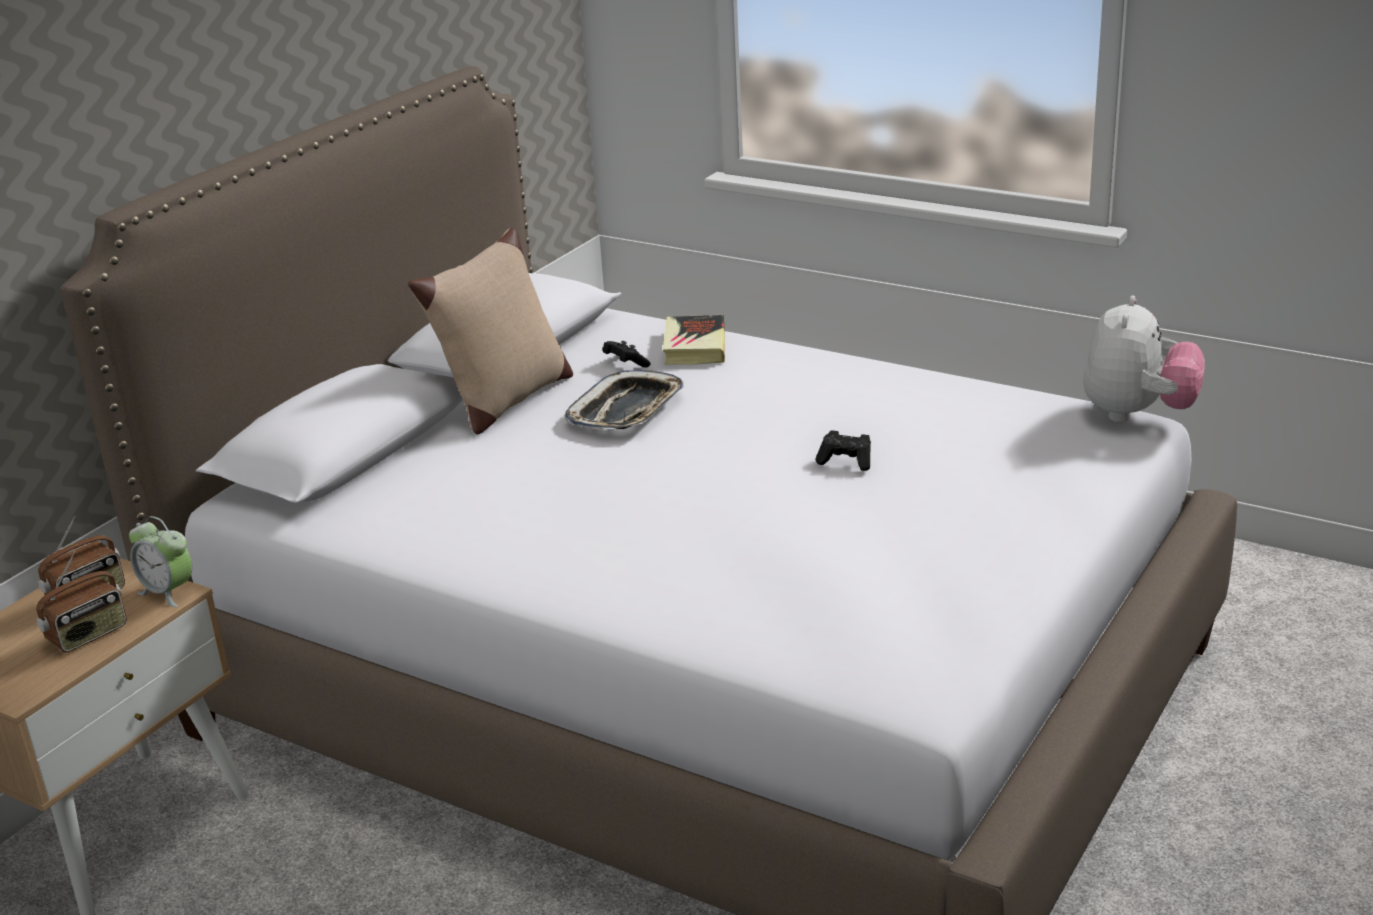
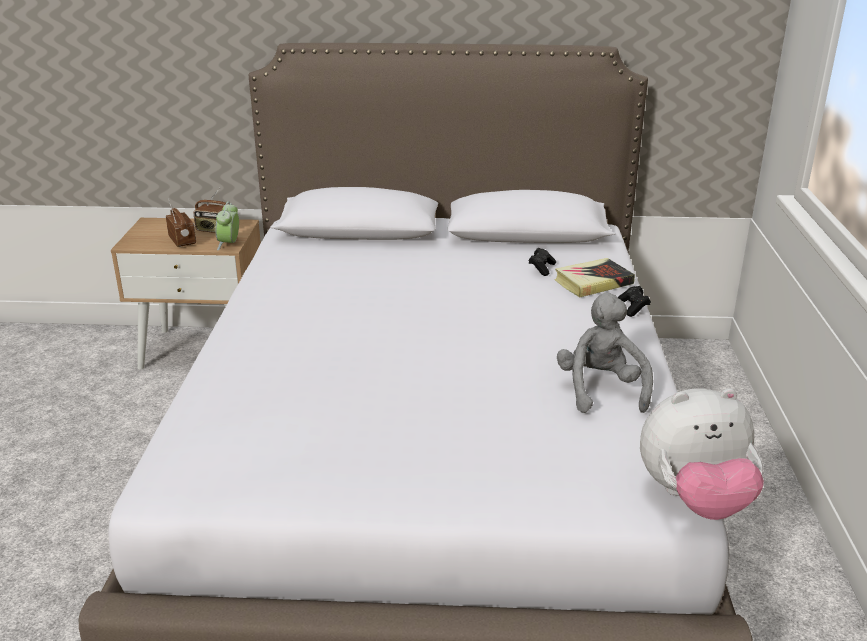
camera: 60 degrees right, 0 degrees up
(88, 635) = (183, 241): radio -> radio turned 135 degrees counterclockwise
(504, 401) = (454, 249): beige pillow -> none
(627, 410) = (477, 285): tray -> none
(846, 461) = (475, 377): black game controller -> black game controller (633, 308)
(929, 404) = (601, 390): none -> grey plush toy

